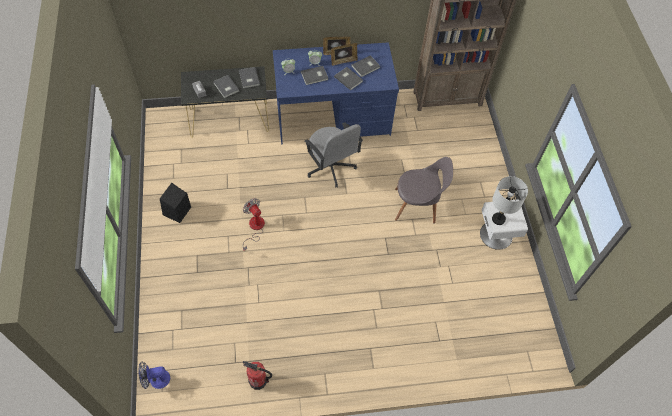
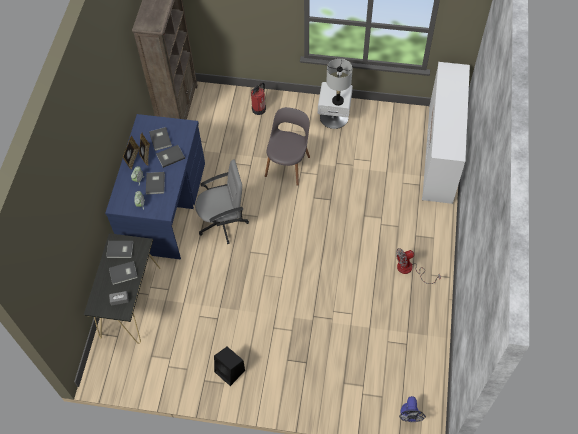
camera: 70 degrees left, 0 degrees up
(254, 228) = (272, 302): fan -> fan (410, 270)
(258, 380) = (427, 328): fire extinguisher -> fire extinguisher (259, 109)
(490, 356) = (440, 154): none -> white dresser

